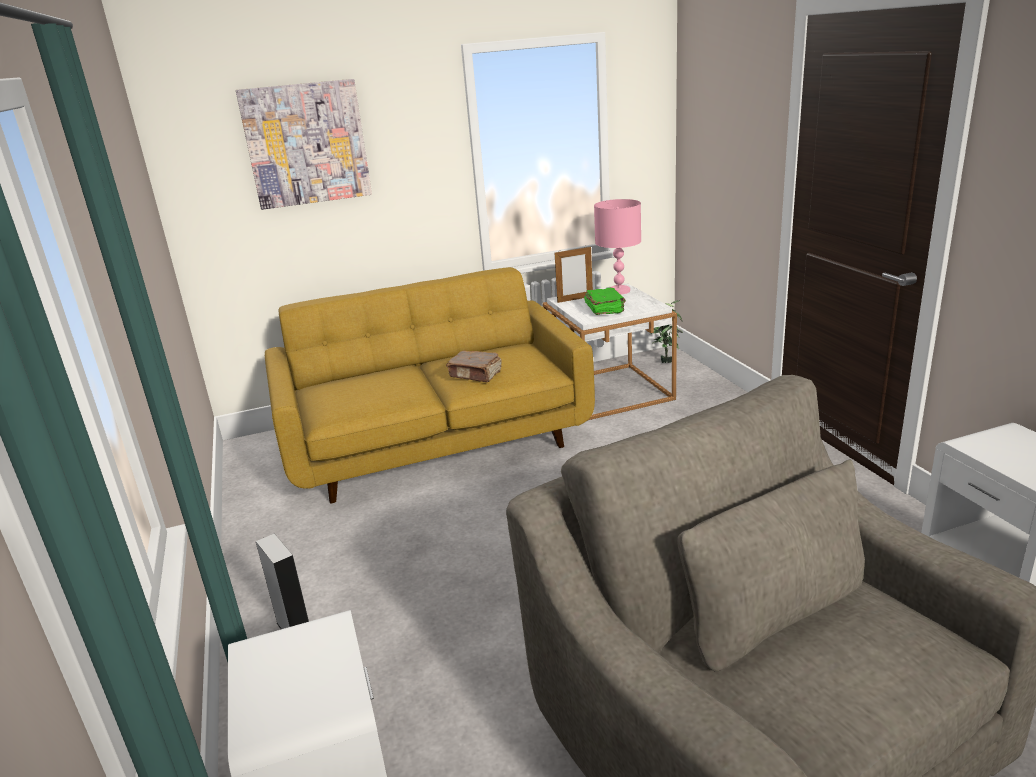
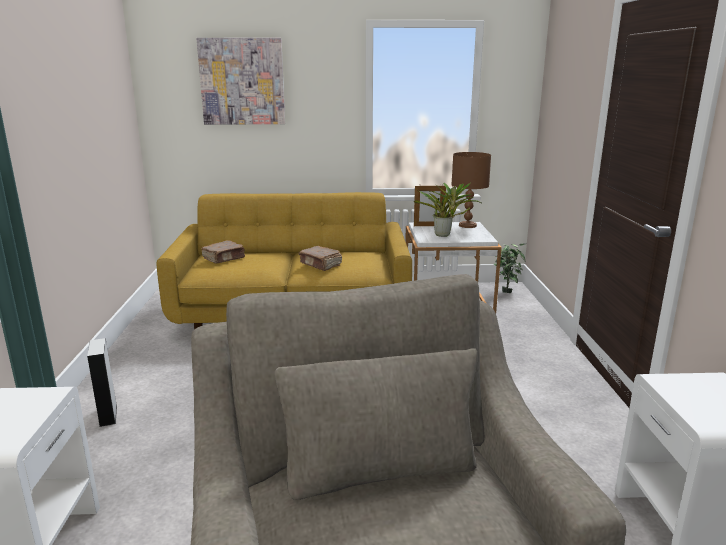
camera: 15 degrees right, 5 degrees down
(343, 390) = (224, 259): none -> brown book
(604, 309) = (444, 235): green book -> potted plant
(618, 291) = (467, 225): pink table lamp -> brown table lamp

